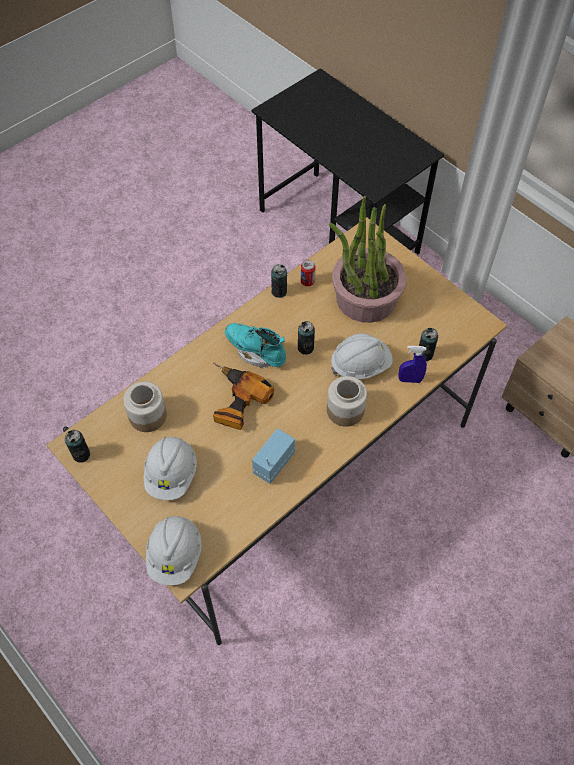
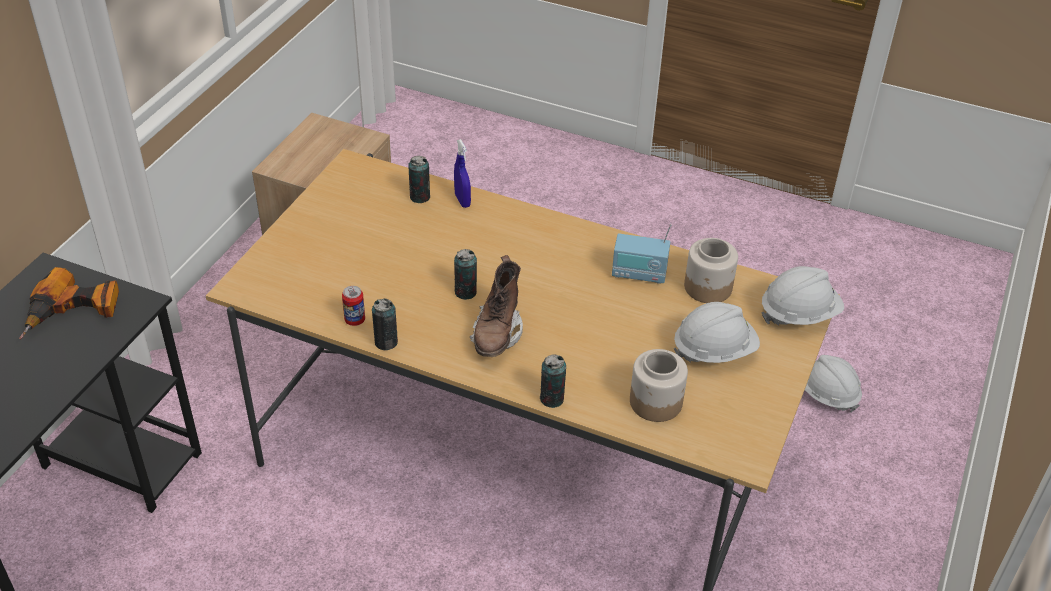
camera: 115 degrees left, 15 degrees down
(81, 454) = (753, 444): can -> can (552, 399)
(235, 401) = (582, 330): power drill -> power drill (74, 314)
(256, 351) = (497, 334): turquoise boot -> brown boot
(344, 410) = (534, 239): jar -> jar (708, 288)
(360, 365) = (464, 241): white hard hat -> white hard hat (826, 394)
(365, 298) = (358, 261): potted plant -> none

